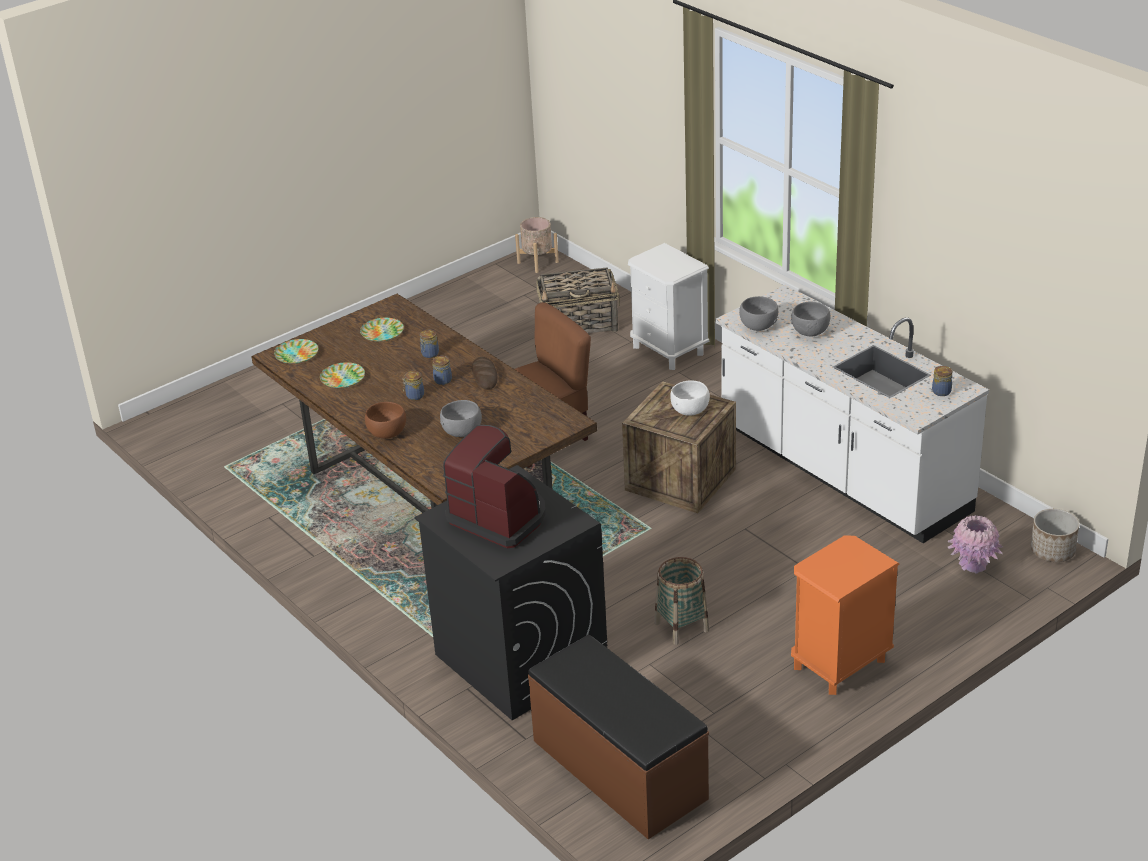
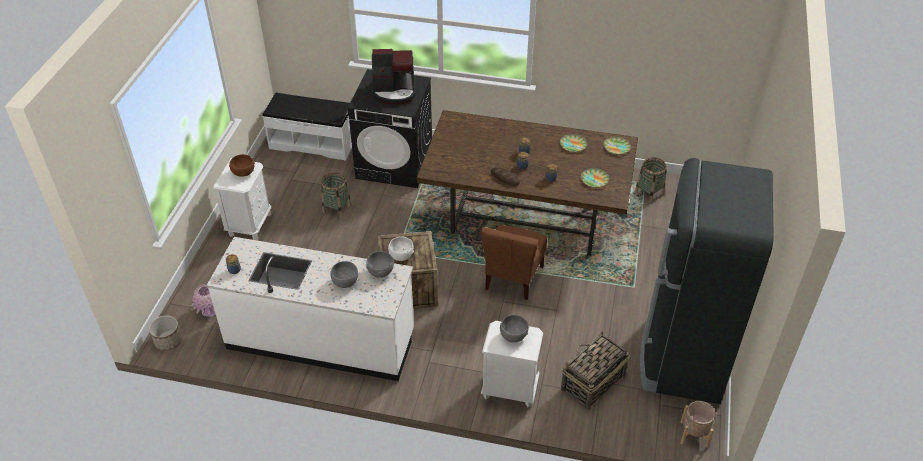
camera: 140 degrees right, 10 degrees up
(240, 453) = (649, 193): none -> basket
(387, 433) = (510, 127): brown bowl -> brown bowl (243, 172)
(462, 432) = (475, 143): grey bowl -> grey bowl (513, 336)
(464, 307) = (682, 357): none -> black fridge
(618, 770) = (313, 143): brown bench -> white bench
(839, 664) = (250, 224): orange nightstand -> white nightstand

